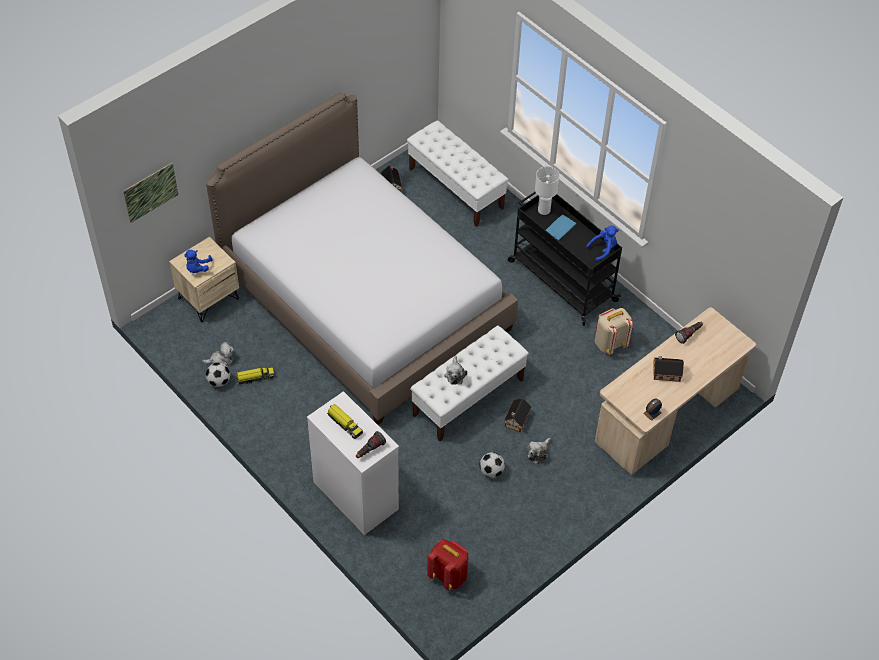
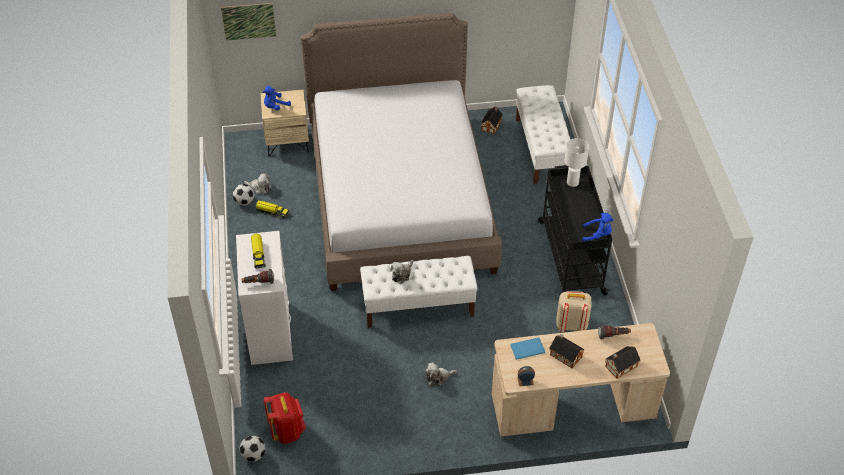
camera: 35 degrees right, 5 degrees down
(491, 471) = (388, 371): football -> football (253, 455)
(516, 420) = (441, 343): toy house -> toy house (620, 367)
(559, 228) = (574, 201): blue book -> blue book (526, 348)

